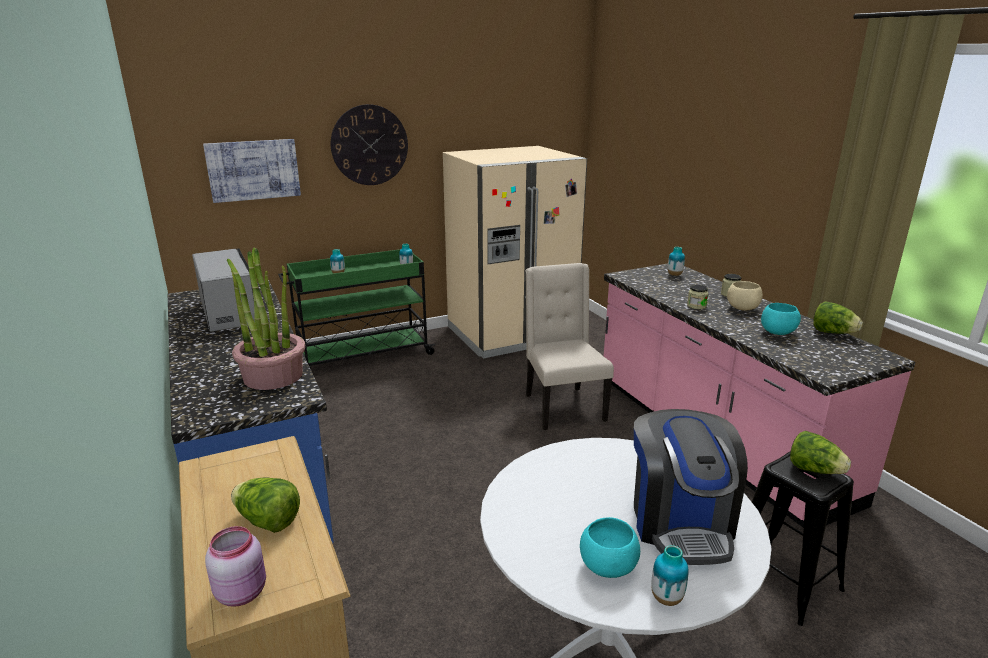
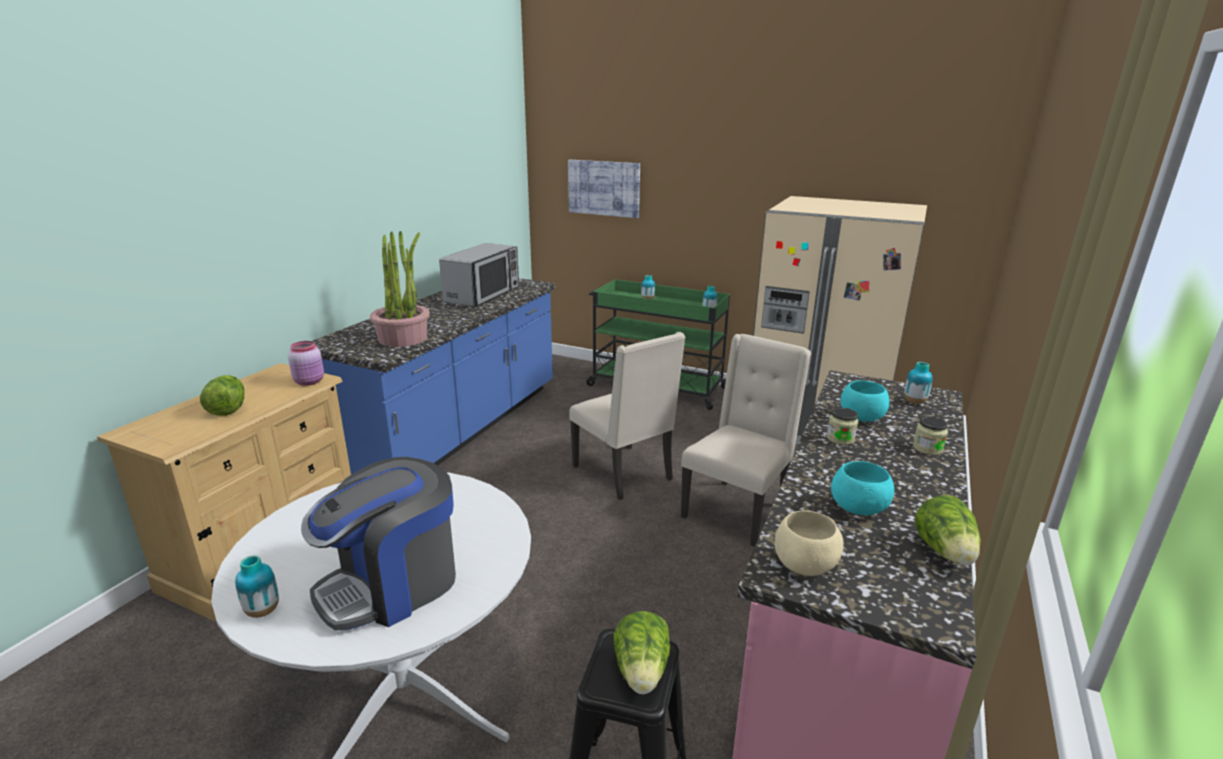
camera: 50 degrees right, 0 degrees up
(242, 591) = (150, 430): pink jar -> pink jar (310, 381)
(369, 145) = (710, 178): wall clock -> none
(460, 425) = (625, 473): none -> beige chair
(607, 567) = (293, 565): turquoise bowl -> turquoise bowl (861, 418)
(742, 308) = (895, 467): beige bowl -> beige bowl (805, 566)

